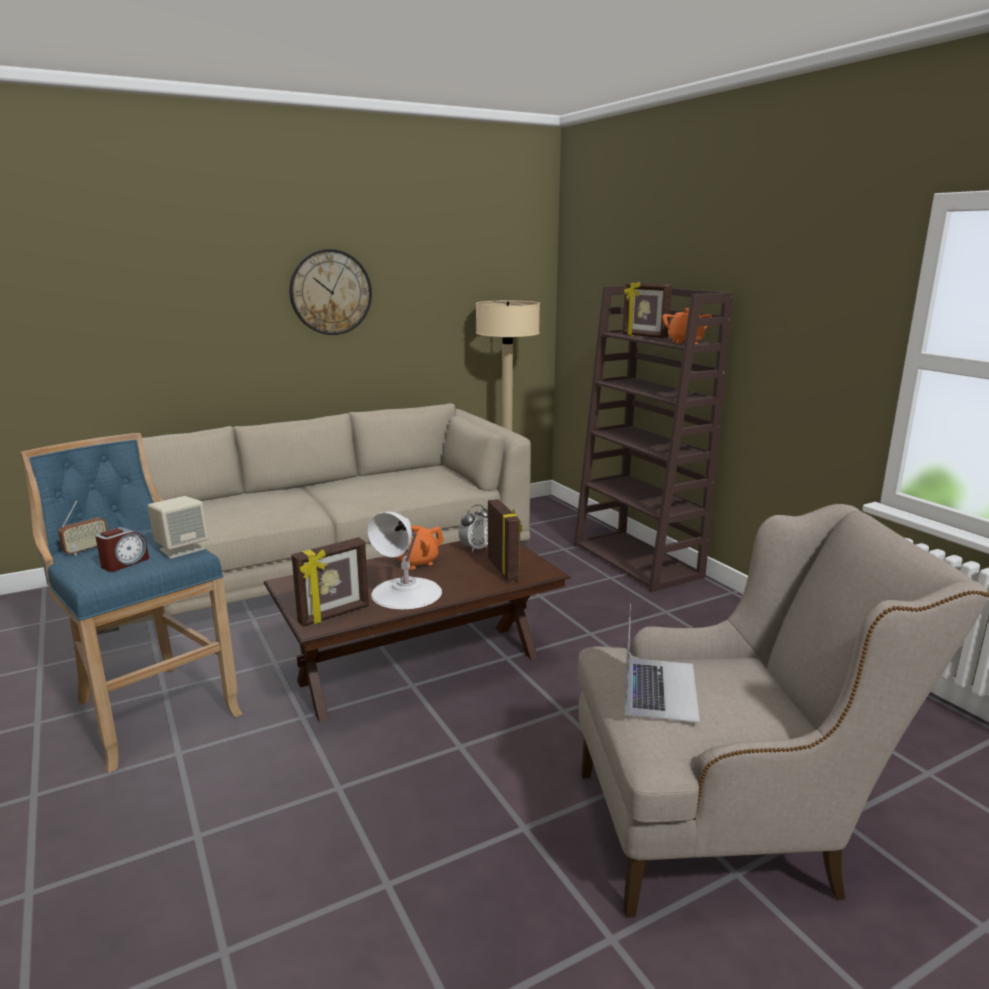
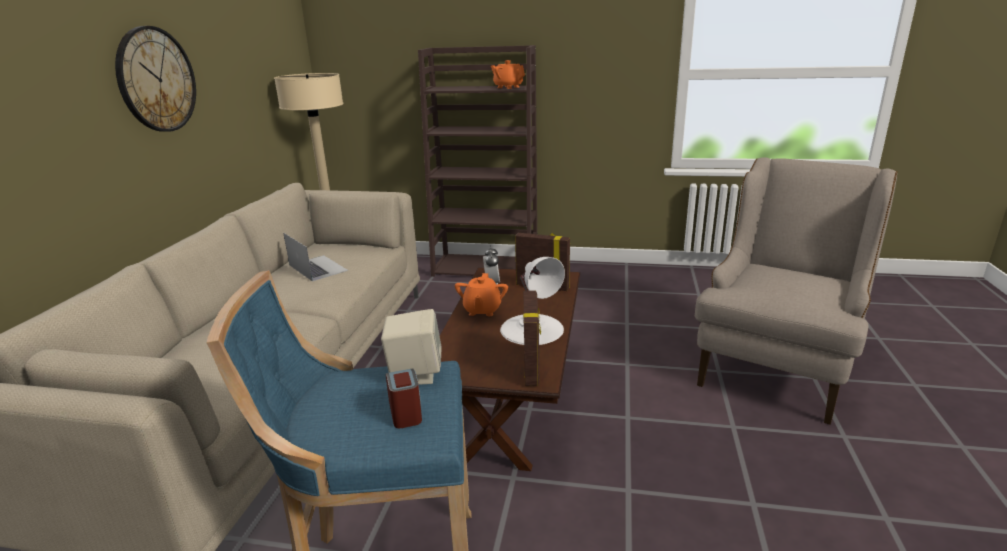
camera: 50 degrees left, 5 degrees up
(87, 550) = (324, 431): radio -> none
(644, 336) = (465, 88): picture frame -> none
(659, 688) = (783, 290): laptop -> laptop (318, 268)

